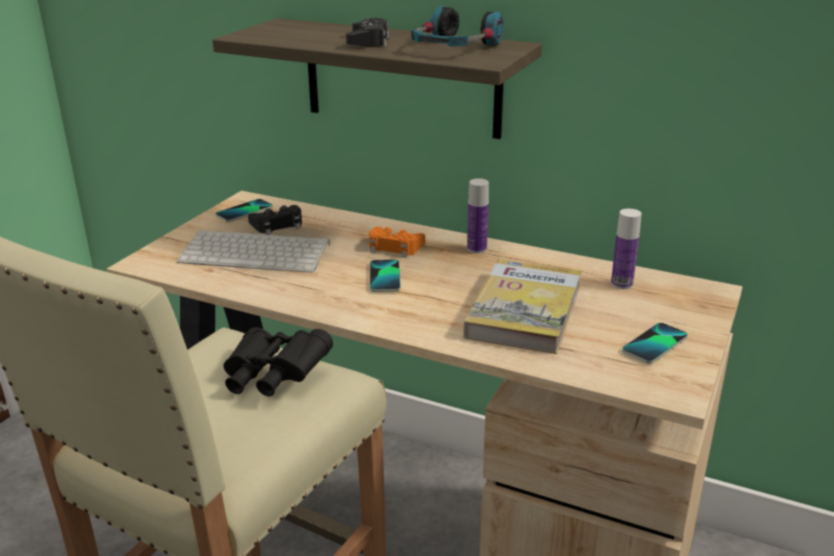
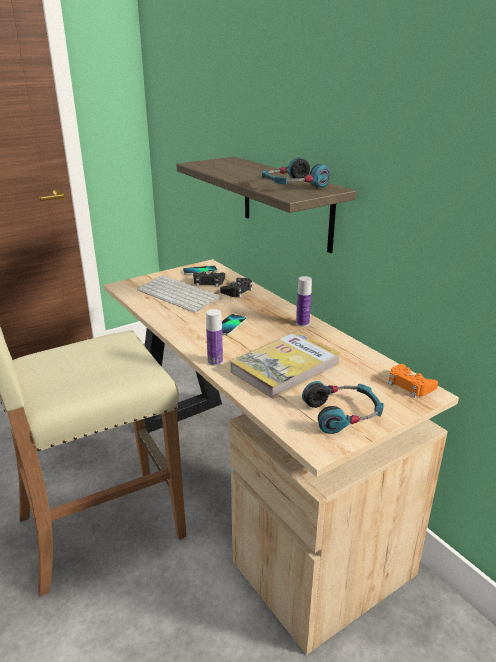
camera: 30 degrees right, 0 degrees up
(273, 378) = (119, 362): black binoculars -> none
(368, 41) = (252, 175): black game controller -> black game controller (237, 291)
(394, 247) = (255, 310): orange game controller -> orange game controller (409, 385)
(621, 284) = (369, 370): bottle -> bottle (215, 361)
(655, 345) = (343, 414): phone -> headphones

